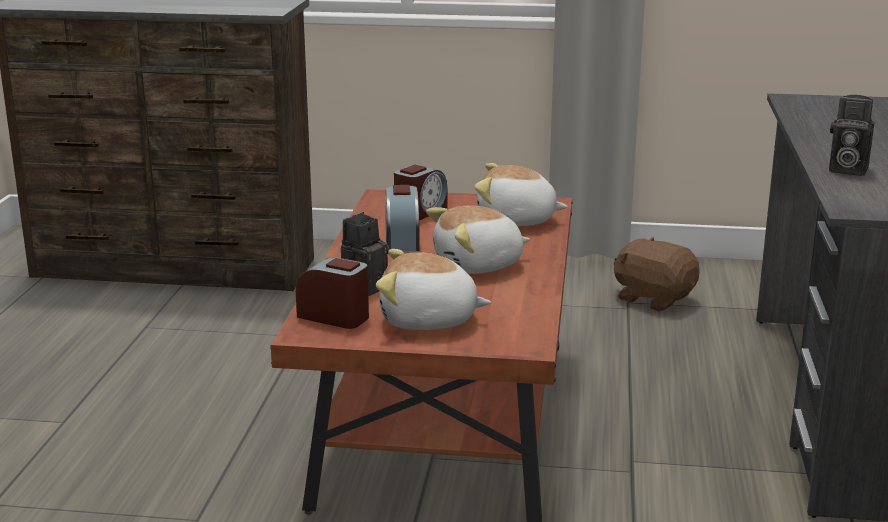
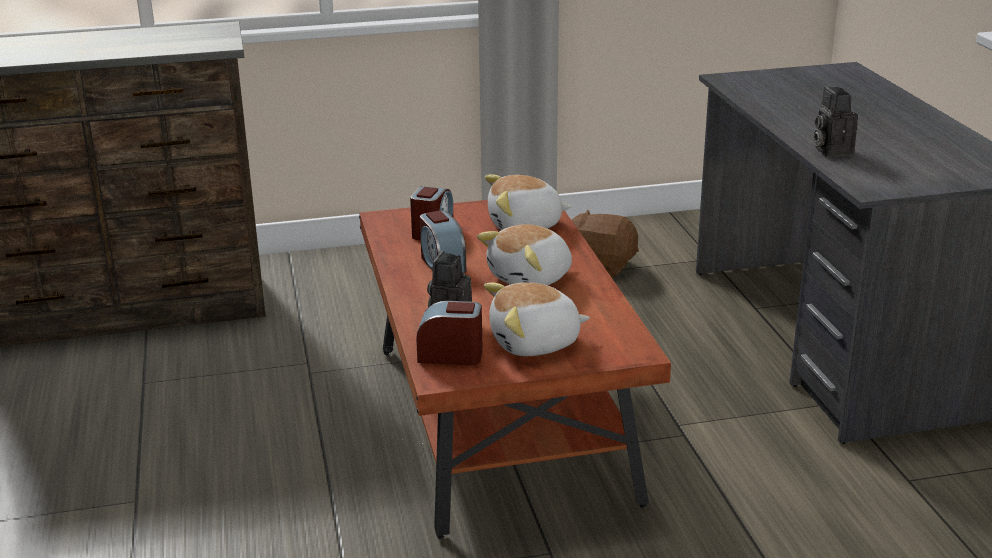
camera: 20 degrees left, 5 degrees up
(845, 170) = (830, 150): camera -> camera turned 75 degrees clockwise

